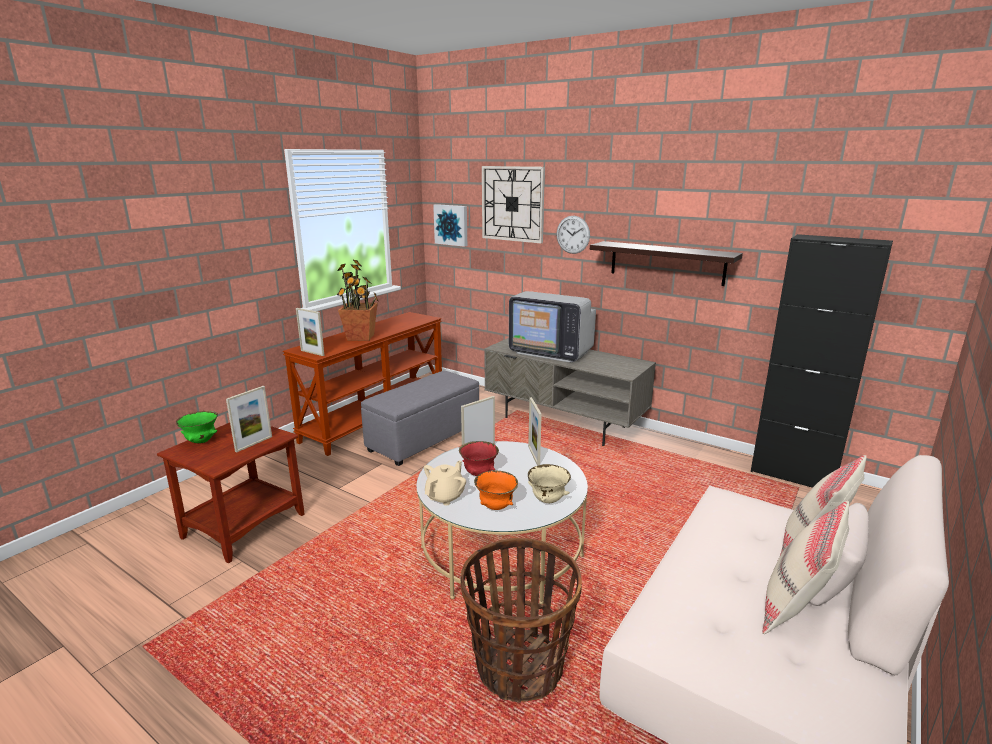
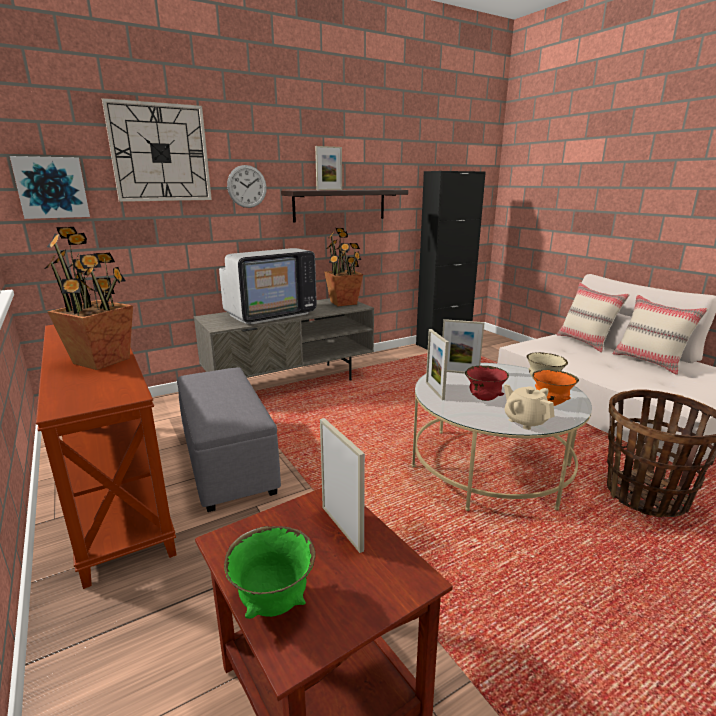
camera: 65 degrees left, 0 degrees up
(312, 353) = (109, 398): picture frame -> picture frame (329, 190)
(627, 366) = (344, 303): none -> potted plant

